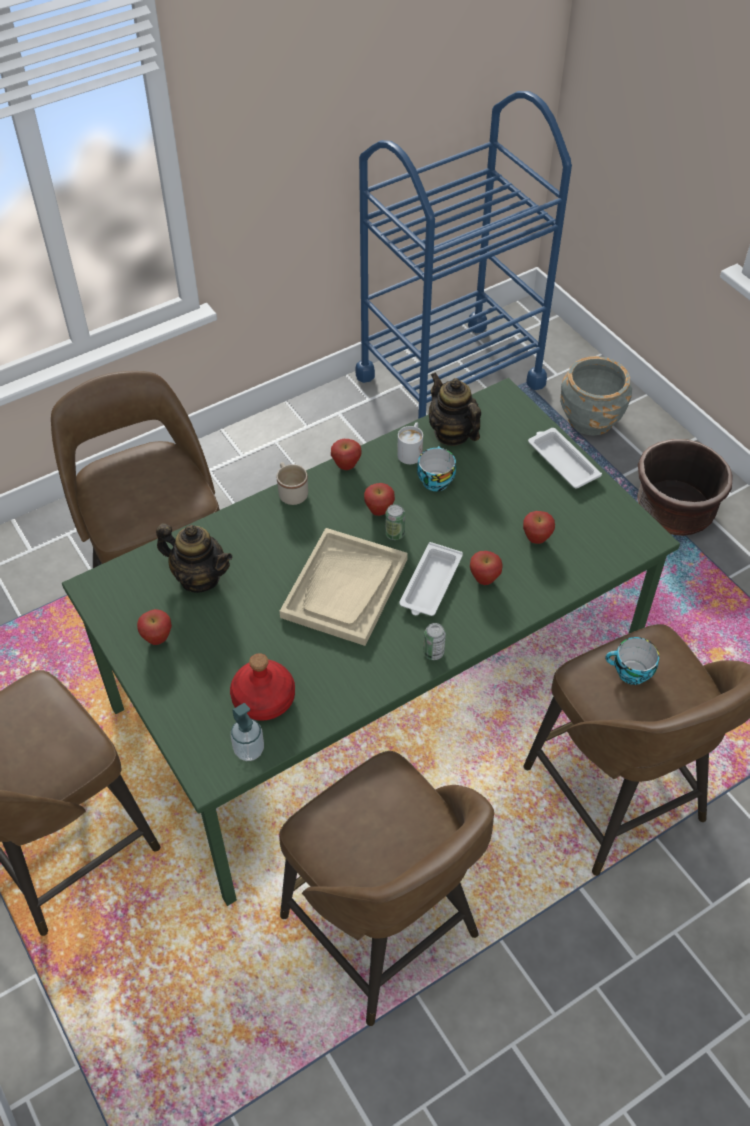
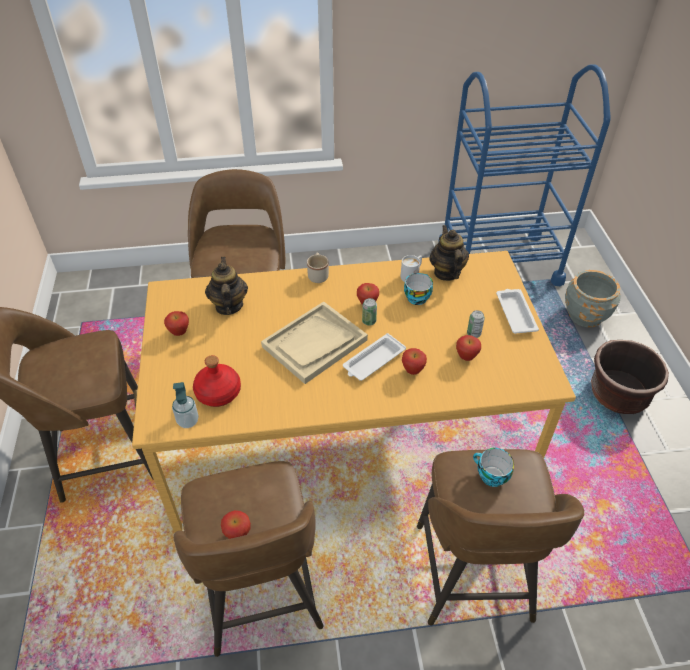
camera: 25 degrees right, 5 degrees down
(199, 577) = (228, 306): teapot -> teapot turned 150 degrees counterclockwise
(346, 466) = (363, 271): apple -> apple (238, 534)
(375, 691) = (344, 435): green dining table -> orange dining table
(433, 652) = (348, 405): can -> can (473, 333)

